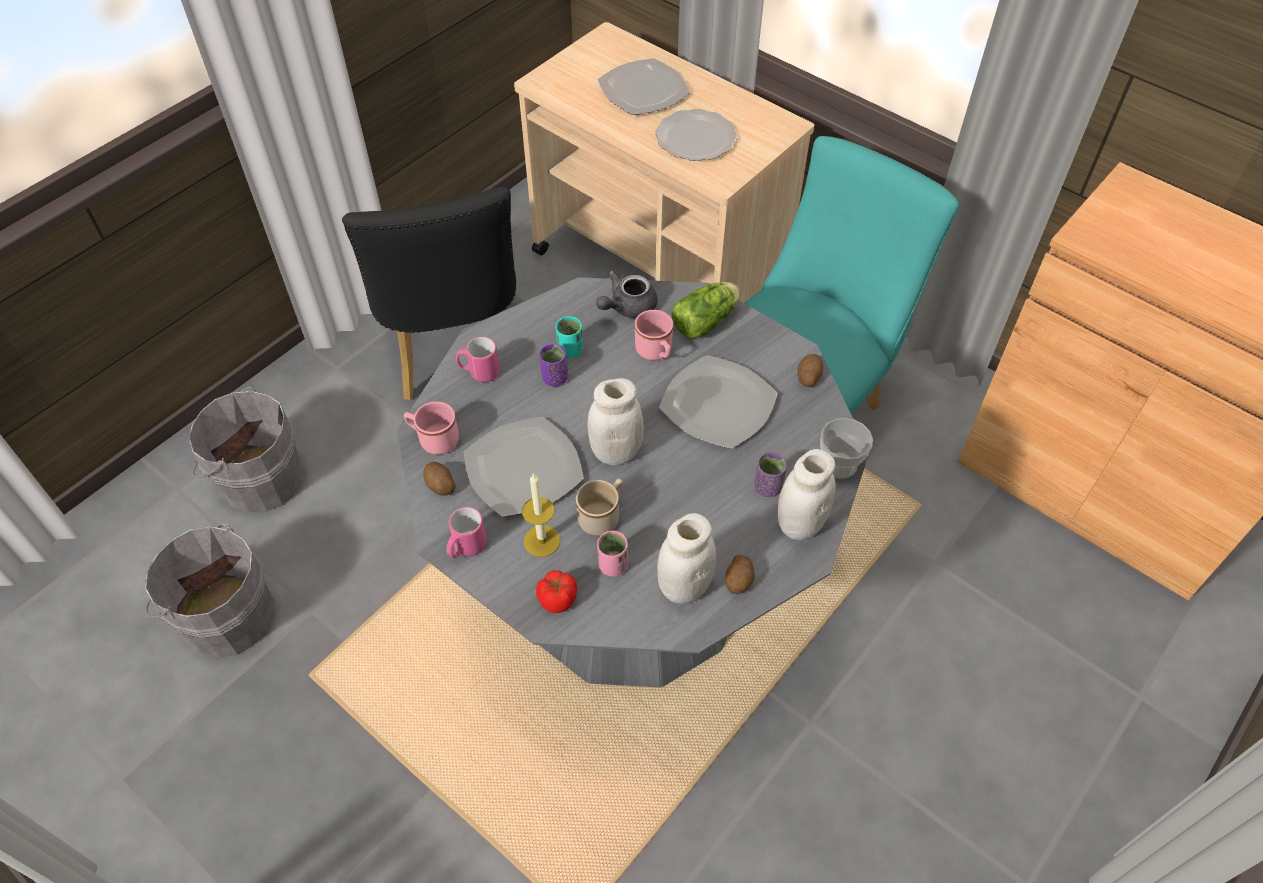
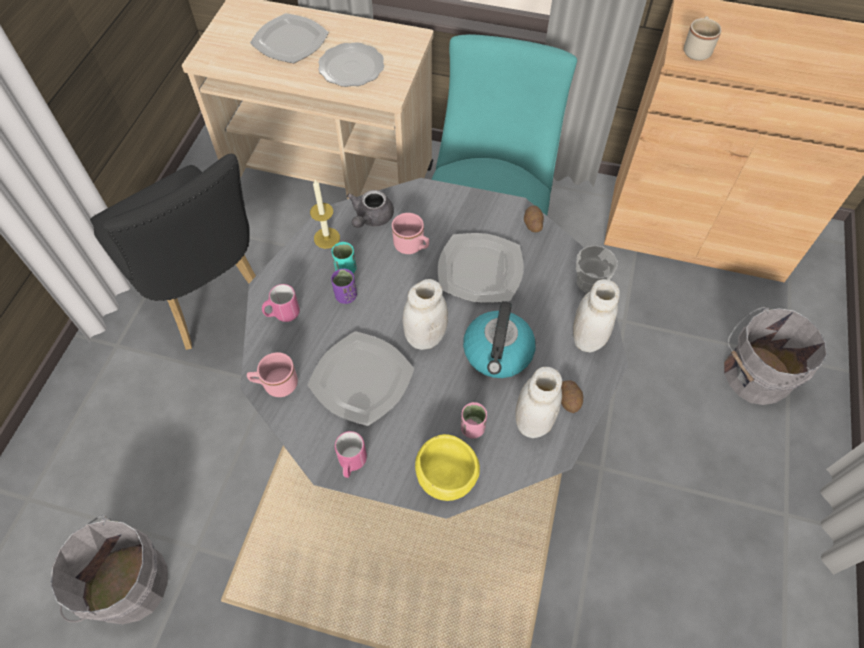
camera: 25 degrees left, 5 degrees up
(258, 478) = (96, 460): grey bucket -> grey bucket (754, 375)
(440, 485) = (301, 420): potato -> none
(542, 541) = (408, 432): candle -> candle (327, 238)
(558, 598) = (446, 473): tomato -> yellow bowl
(603, 516) = (443, 392): beige mug -> beige mug (697, 50)
(686, 500) = (498, 353): none -> kettle
(707, 320) = (436, 207): lettuce -> none
(768, 487) = (550, 319): purple cup -> none

